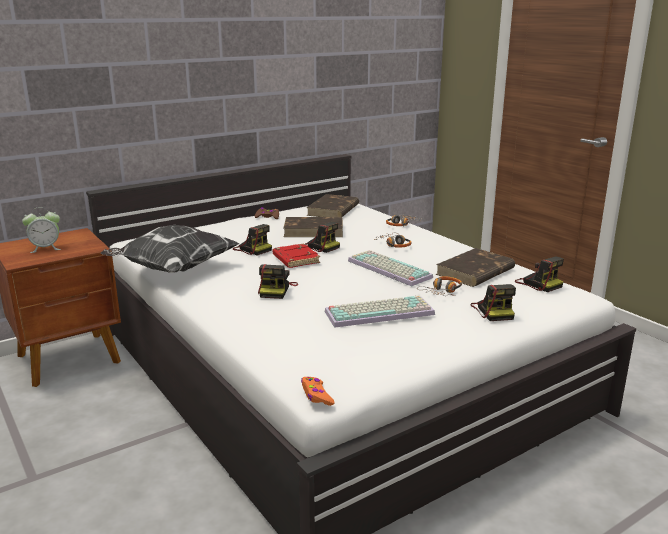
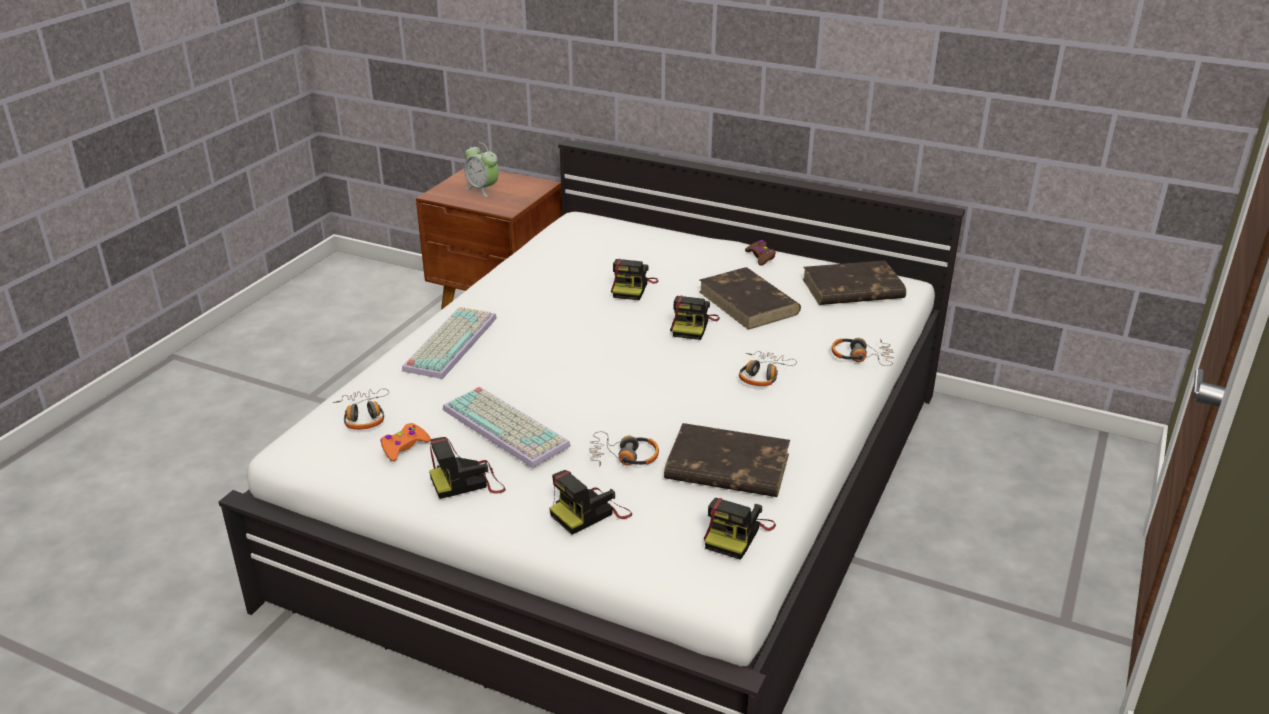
camera: 60 degrees right, 10 degrees up
(172, 269) = (523, 268): pillow -> none
(276, 290) = (520, 344): camera -> camera (468, 482)
(295, 259) = (625, 324): red book -> none
(308, 355) = (364, 416): none -> headphones
(316, 396) = (287, 448): orange game controller -> orange game controller (404, 447)
(387, 269) = (660, 395): keyboard -> keyboard (449, 342)

